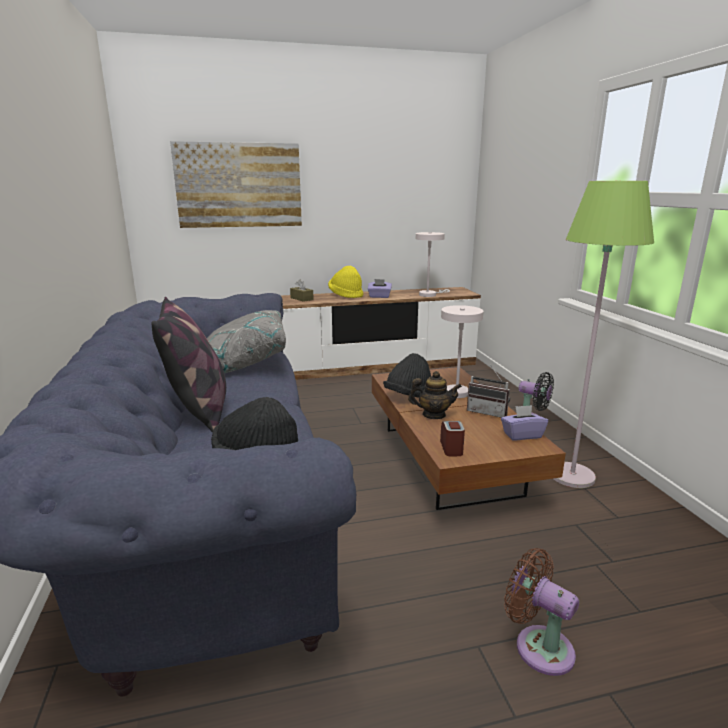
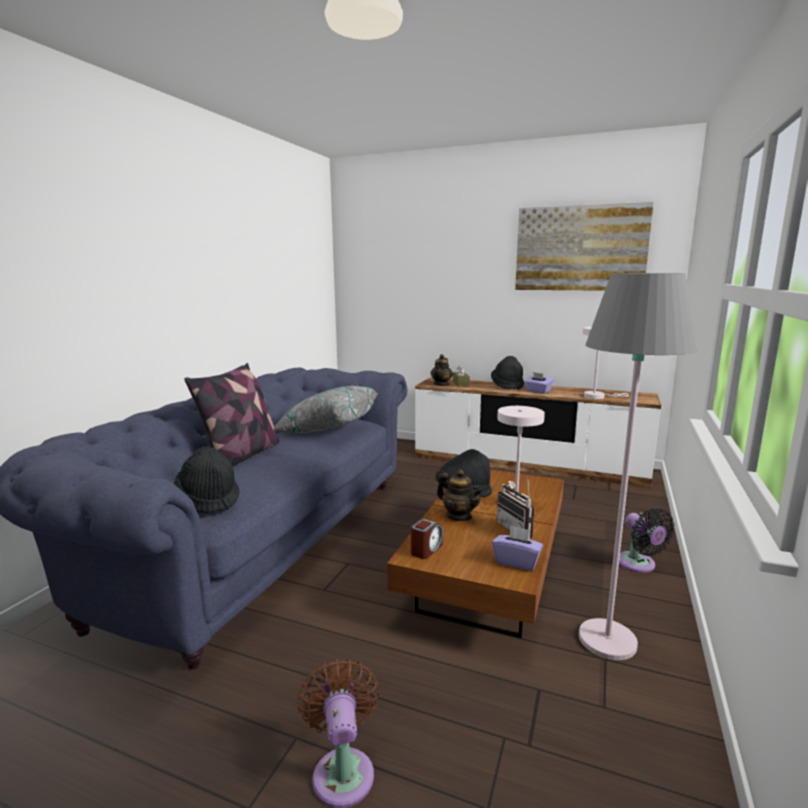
camera: 35 degrees right, 5 degrees down
(239, 185) = (422, 275): picture -> picture (580, 248)
(285, 301) = (441, 384): none -> teapot
(346, 295) = (507, 386): yellow hat -> black hat
(572, 476) = (607, 640): green floor lamp -> grey floor lamp

